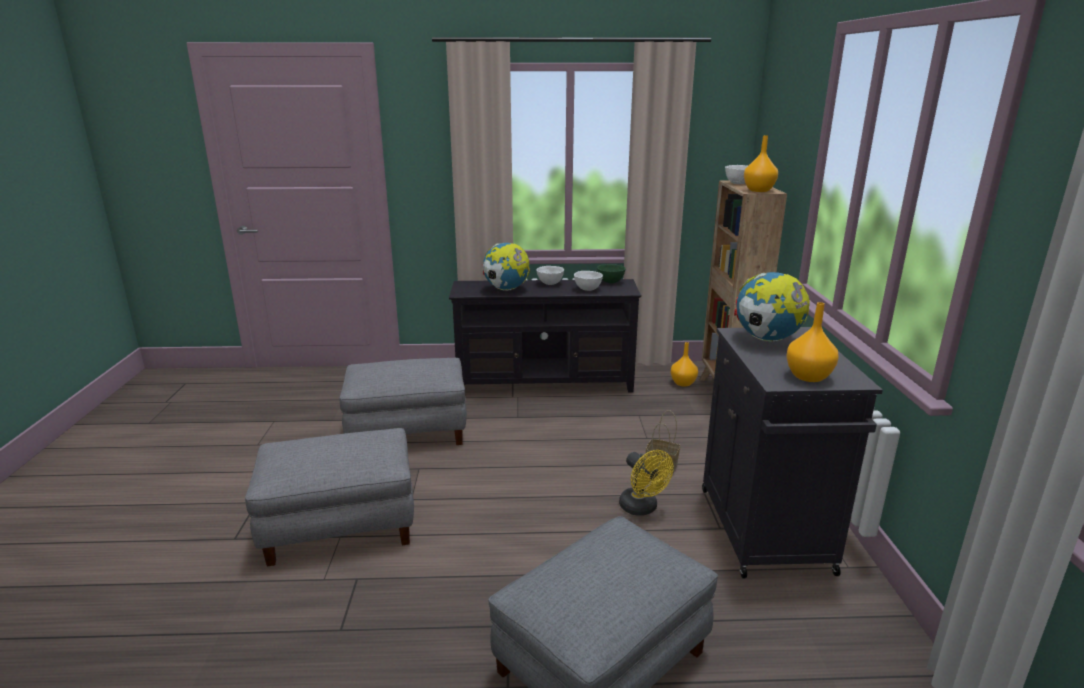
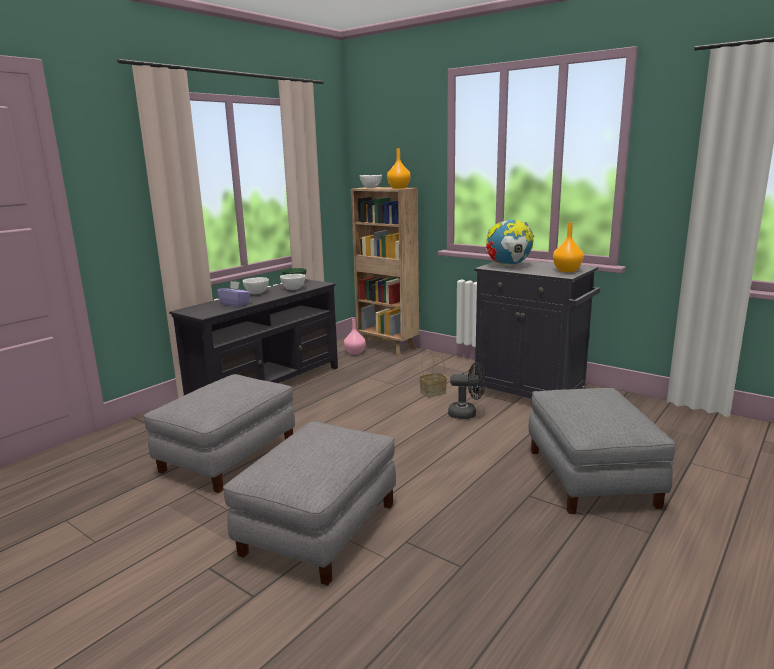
camera: 50 degrees left, 5 degrees down
(506, 289) = (235, 304): globe -> purple tissue box
(642, 508) = (467, 414): yellow fan -> black fan
(683, 383) = (355, 353): orange vase -> pink vase

